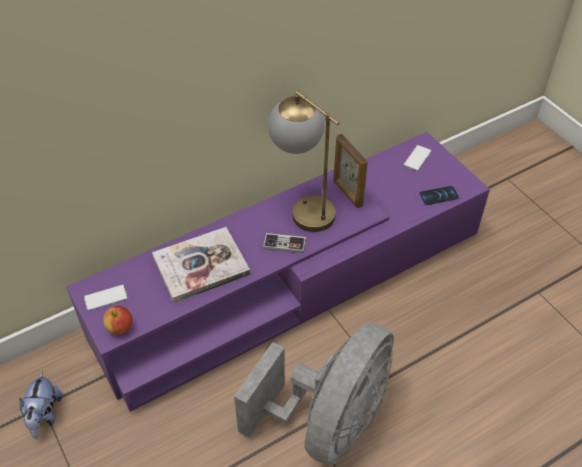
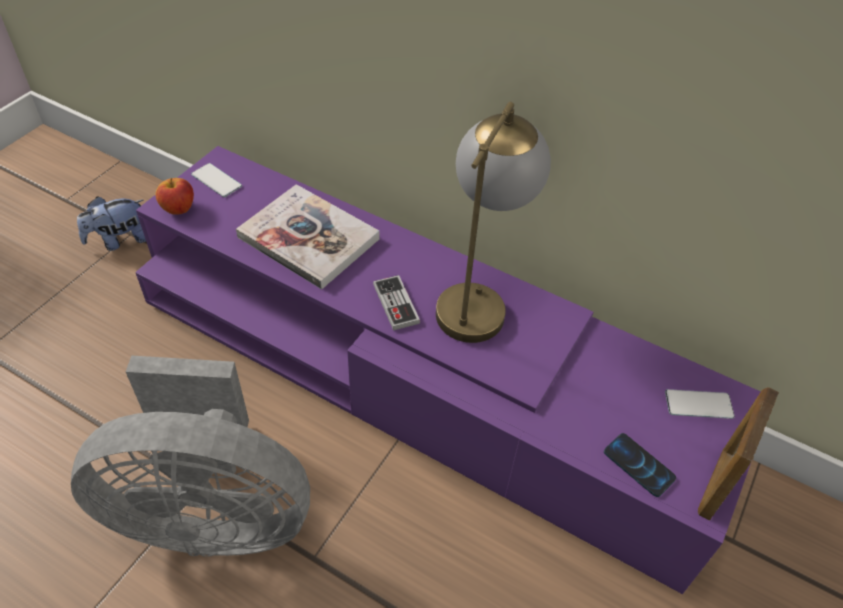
camera: 60 degrees right, 0 degrees up
(347, 193) = (543, 338): picture frame -> picture frame (716, 483)

